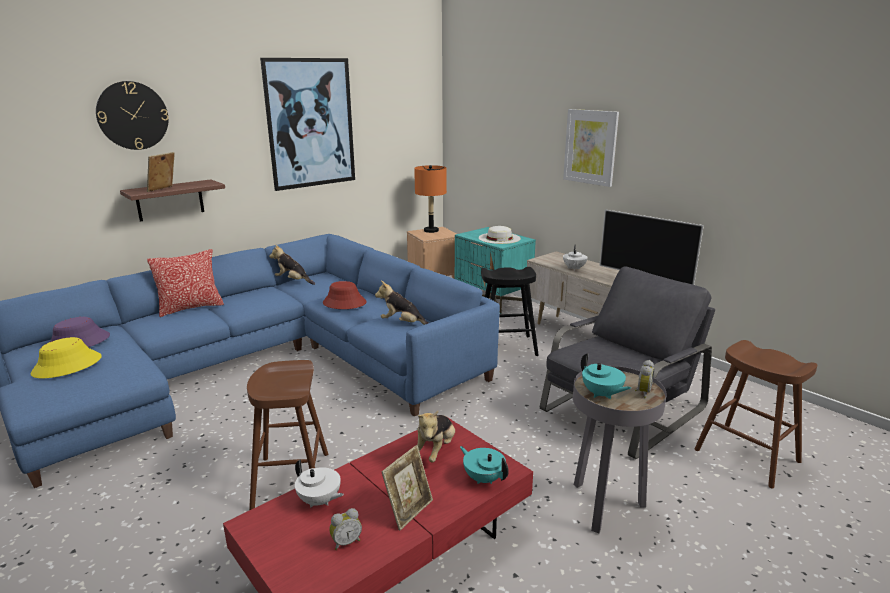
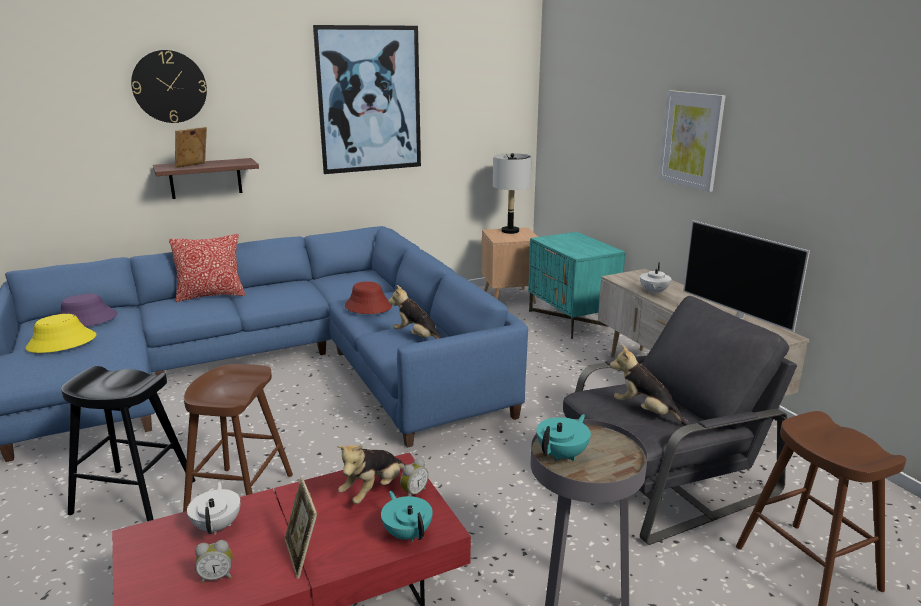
camera: 15 degrees right, 0 degrees up
(293, 281) = (329, 276): plush toy -> plush toy (646, 412)
(319, 501) = (218, 525): white teapot -> white teapot turned 150 degrees counterclockwise
(409, 510) = (303, 555): picture frame -> picture frame turned 105 degrees clockwise
(431, 230) = (510, 231): orange table lamp -> grey table lamp
(499, 238) = (581, 246): white hat -> none
(506, 346) = (558, 380): black stool -> black stool (134, 497)
(602, 394) = (562, 455): turquoise teapot -> turquoise teapot turned 120 degrees counterclockwise
(642, 392) = (617, 460): alarm clock -> alarm clock (413, 493)

